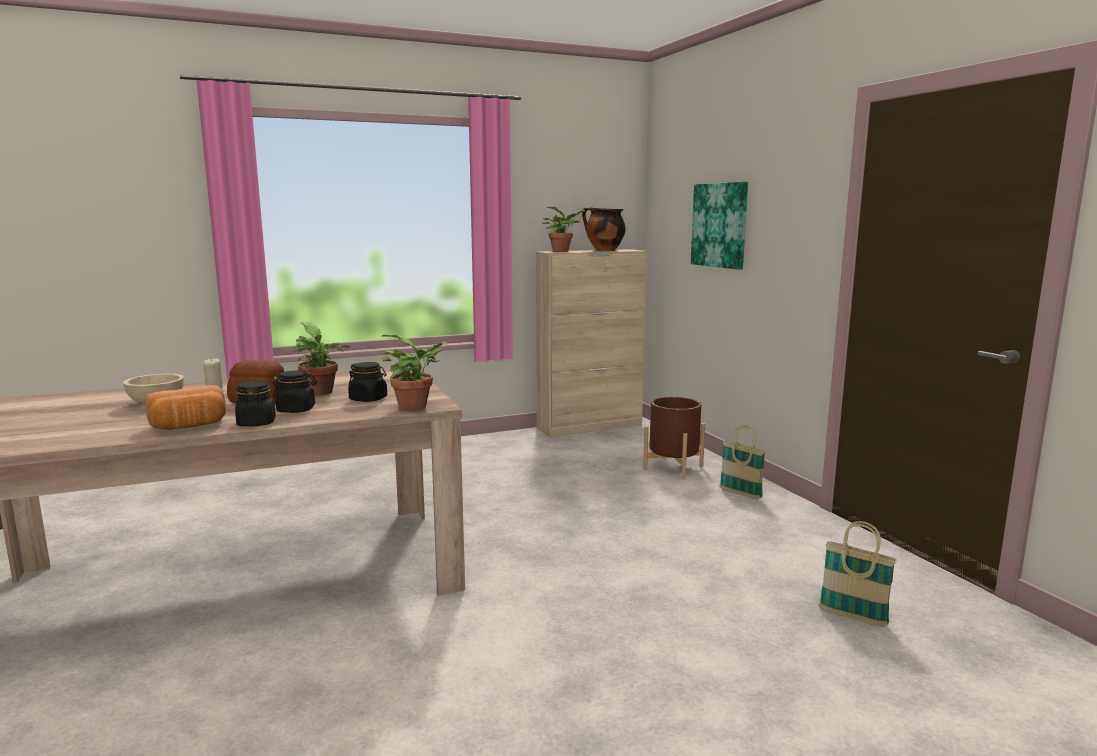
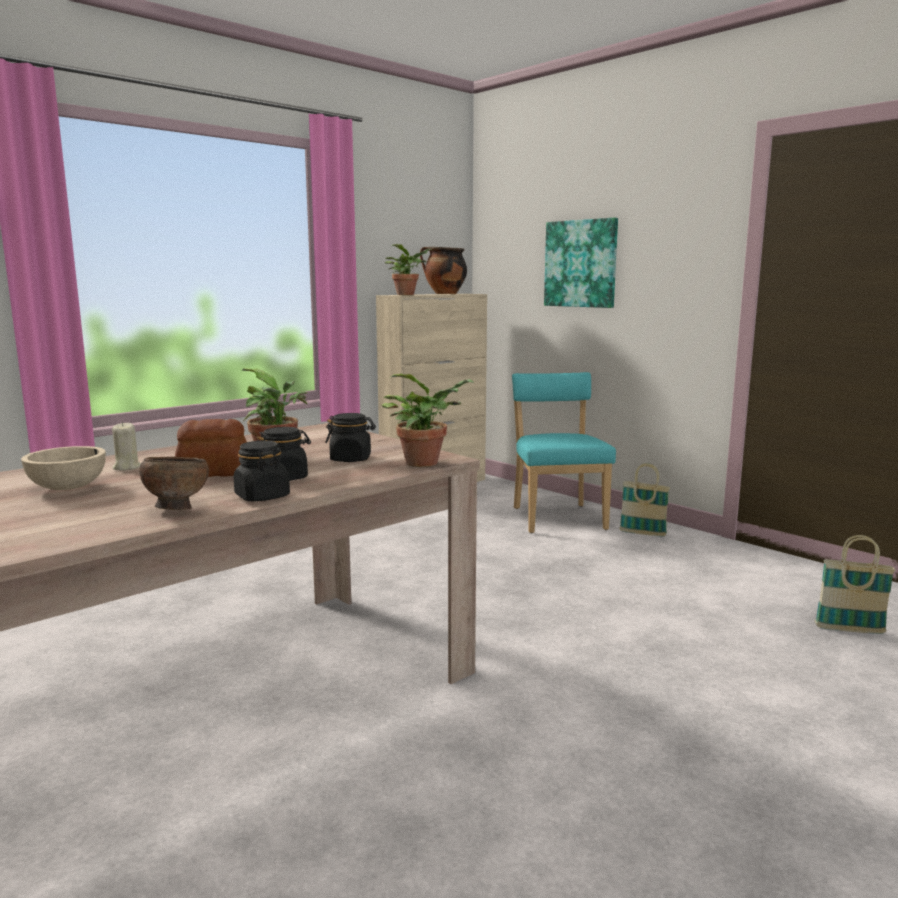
camera: 20 degrees left, 0 degrees up
(190, 426) = (176, 509): bread -> brown bowl
(673, 468) = (557, 517): brown planter -> turquoise chair

